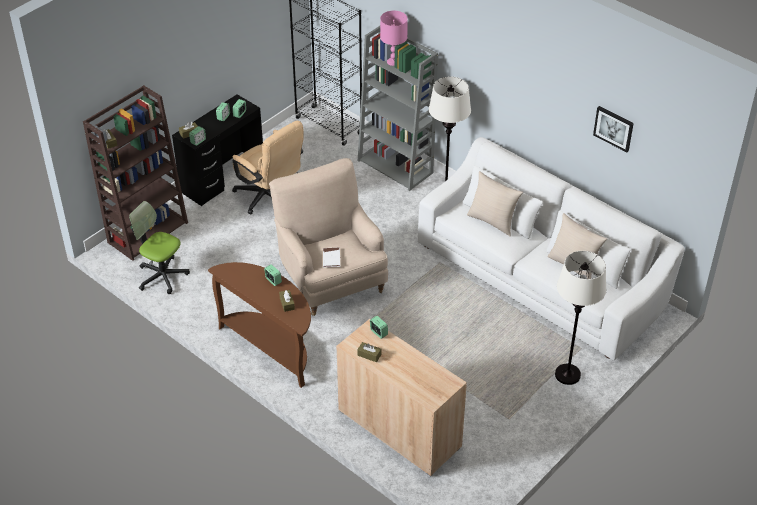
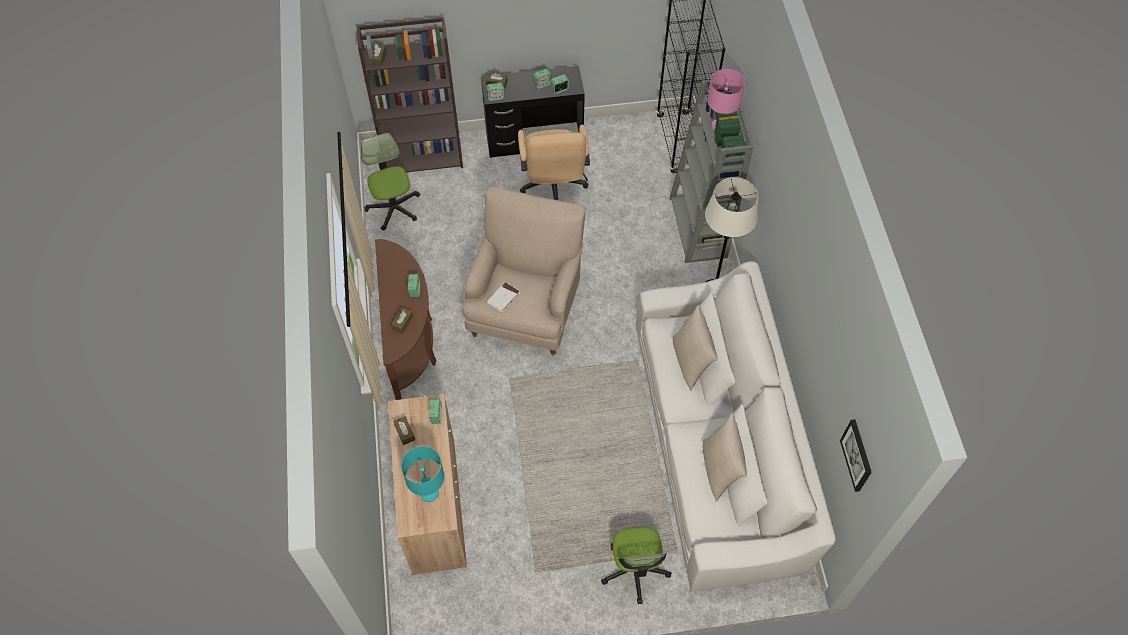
camera: 40 degrees right, 15 degrees up
(426, 376) = (429, 493): none -> turquoise table lamp
(567, 375) = (635, 570): white floor lamp -> office chair
(613, 128) = (831, 366): picture -> picture (857, 455)

